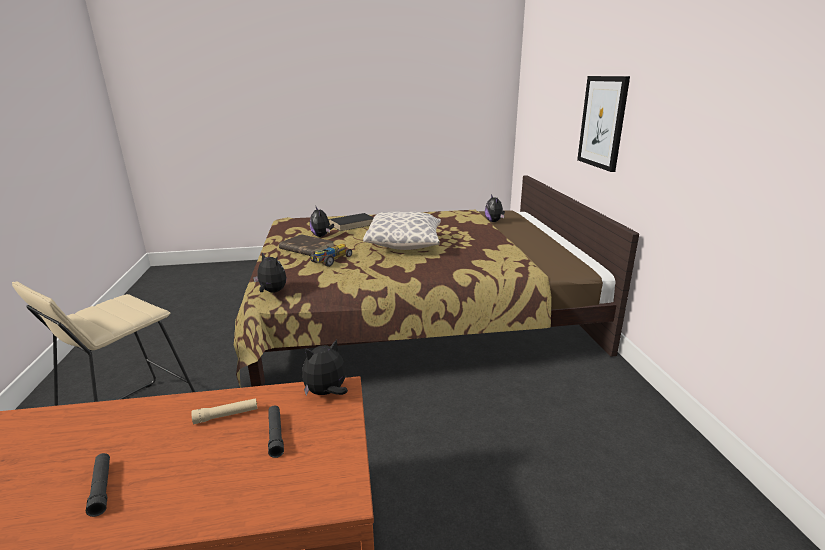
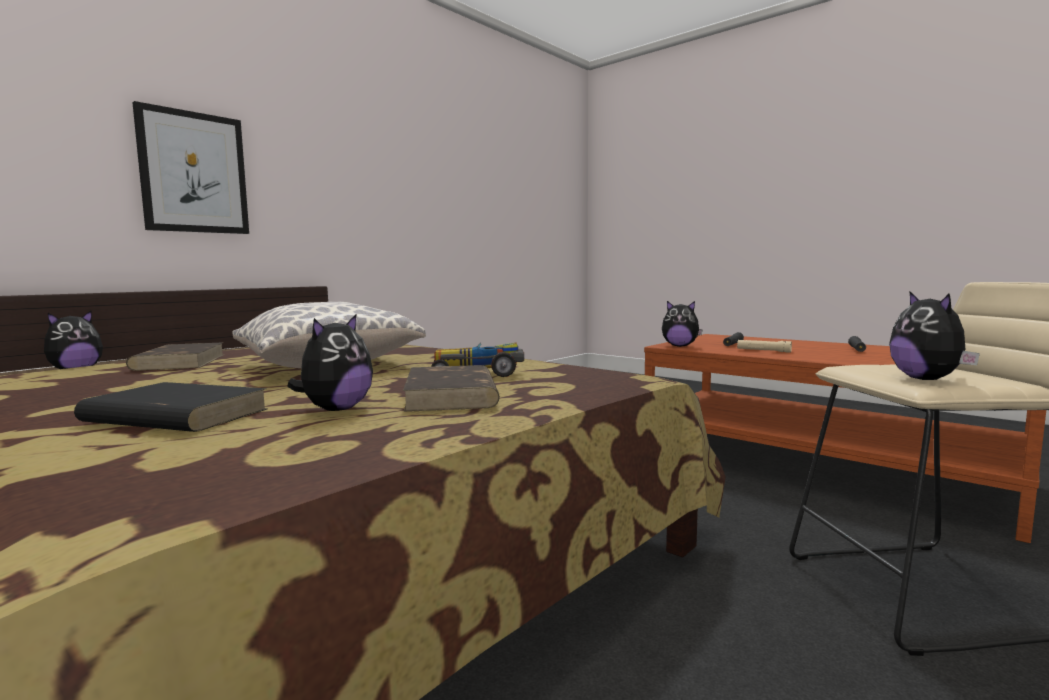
camera: 130 degrees left, 15 degrees down
(272, 292) = (637, 372): plush toy -> plush toy (927, 379)
(468, 229) = (180, 362): none -> brown book

